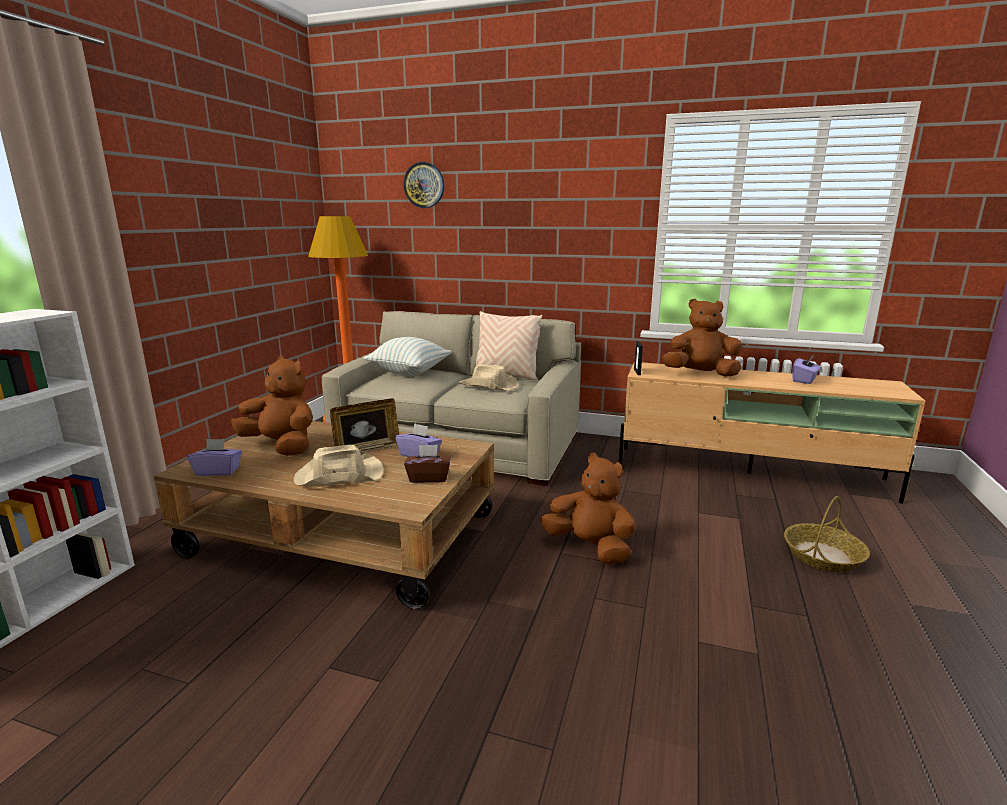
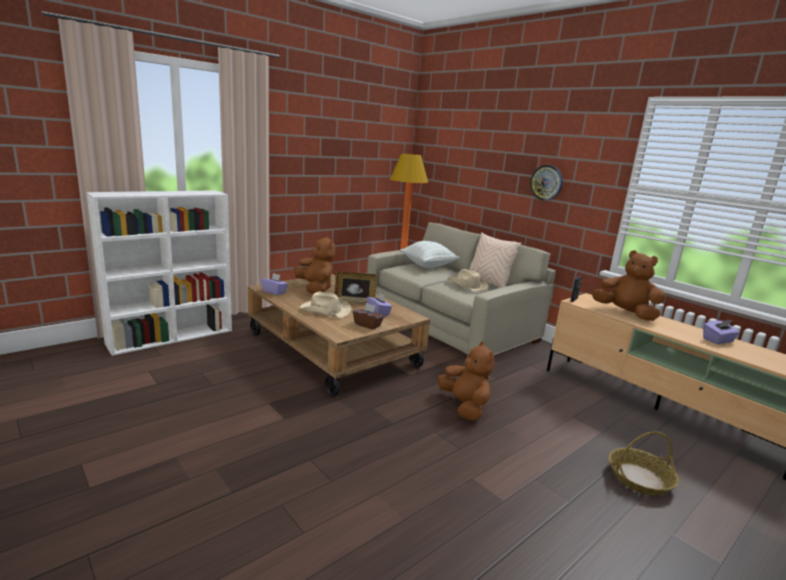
camera: 30 degrees right, 0 degrees up
(424, 185) = (471, 138): wall clock -> wall clock (546, 182)

